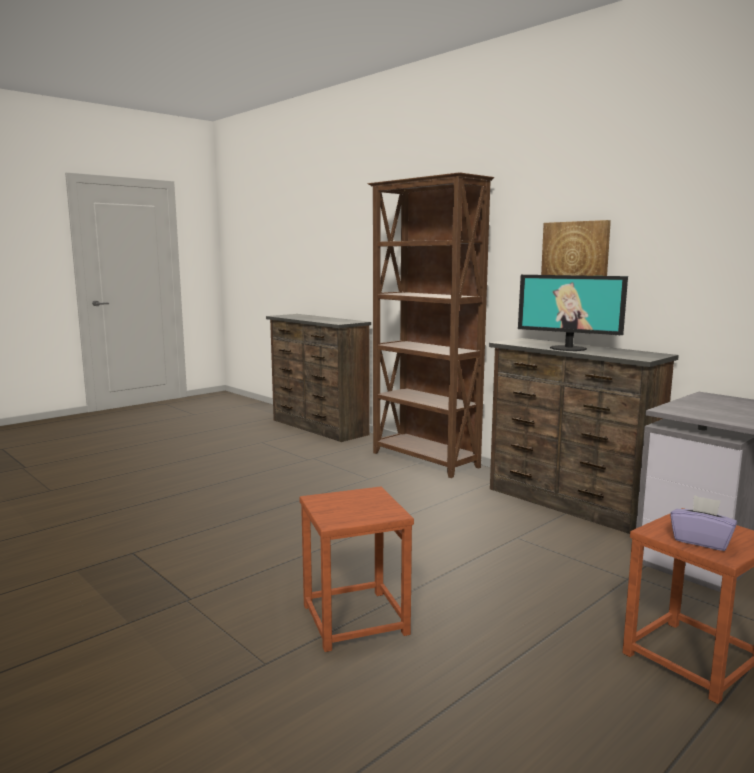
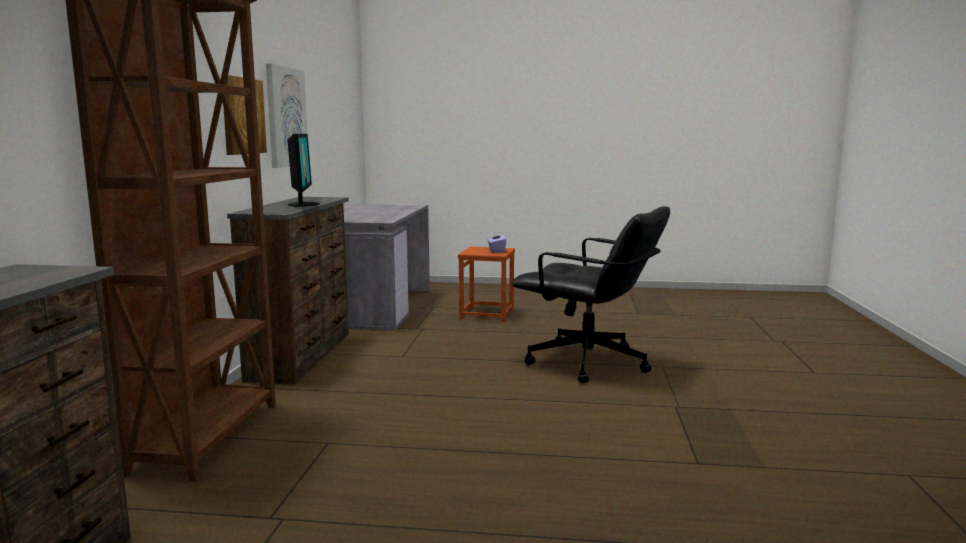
camera: 130 degrees left, 0 degrees up
(354, 619) = (589, 363): brown stool -> black office chair
(680, 256) = (286, 117): none -> picture

